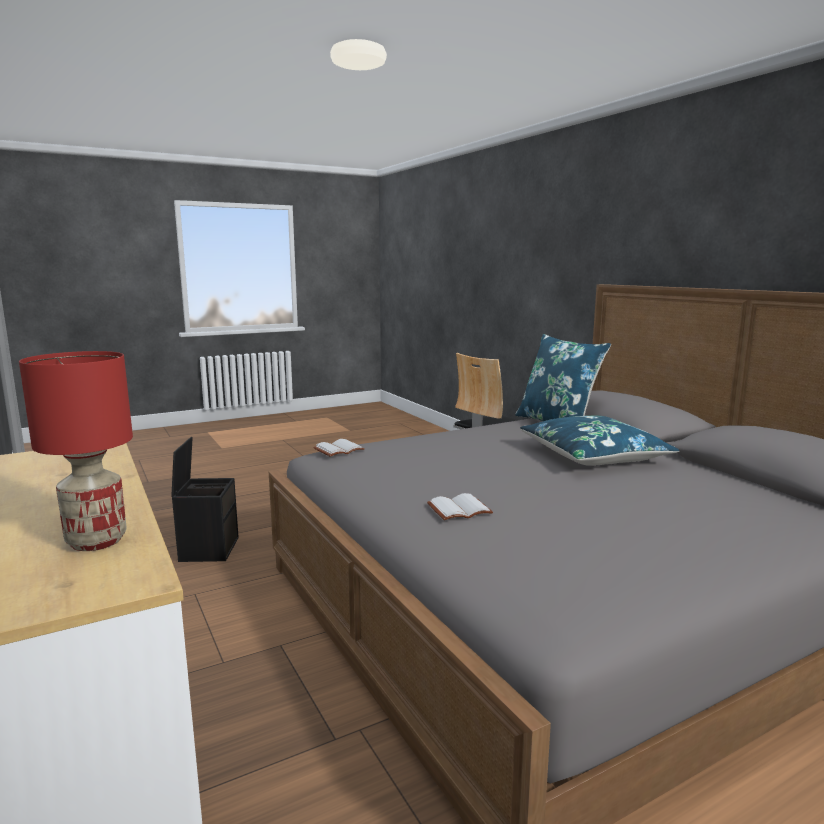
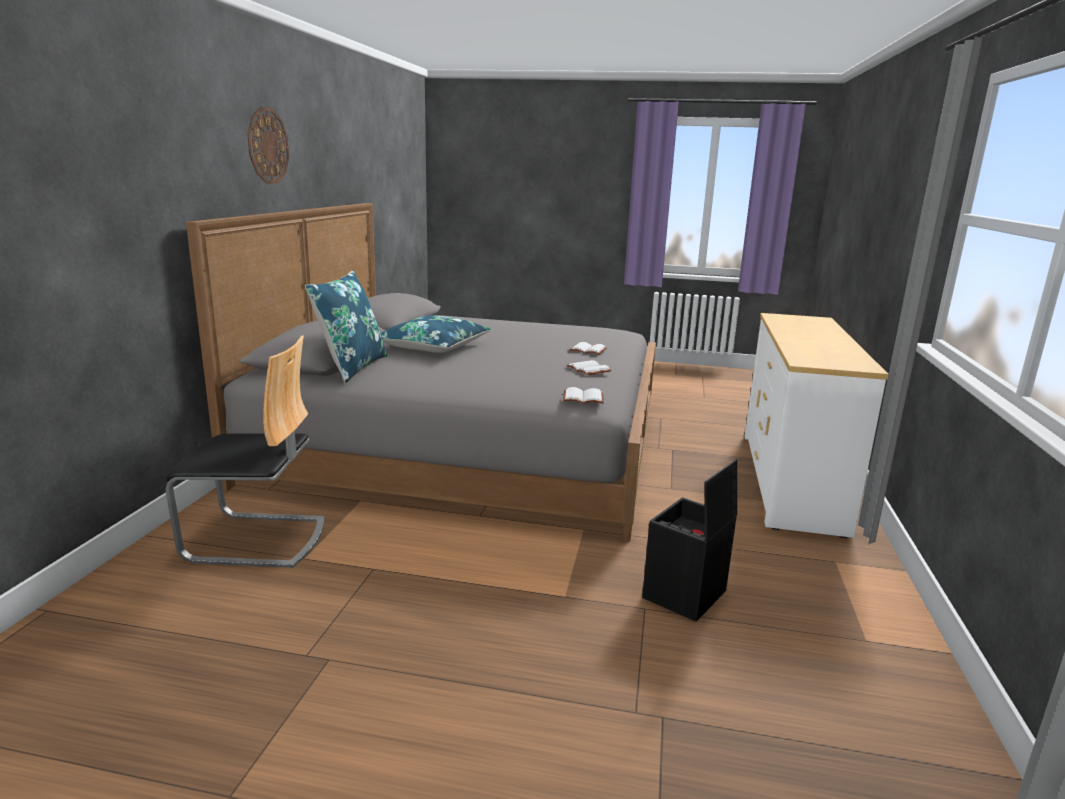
camera: 140 degrees left, 5 degrees up
(97, 541) = (792, 325): red table lamp -> none
(393, 477) = (587, 369): none -> white book
(730, 216) = (267, 146): none -> wall clock

